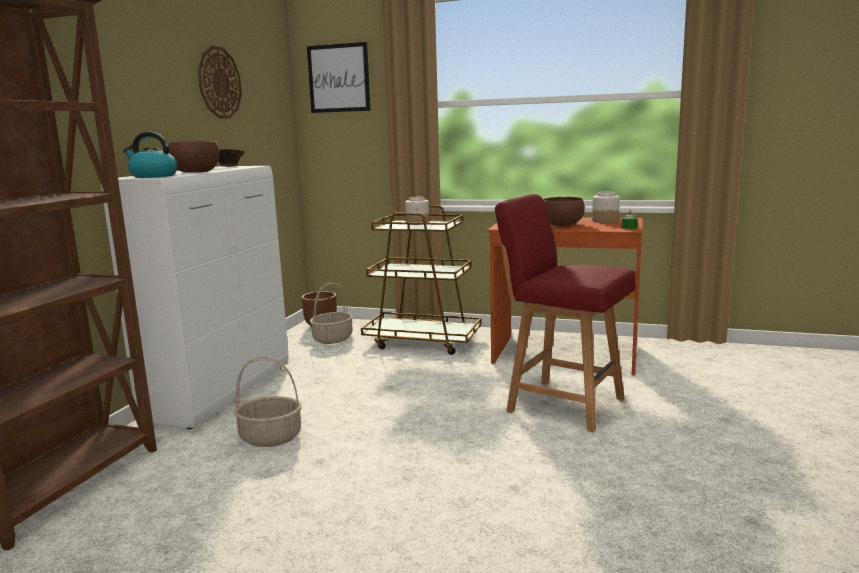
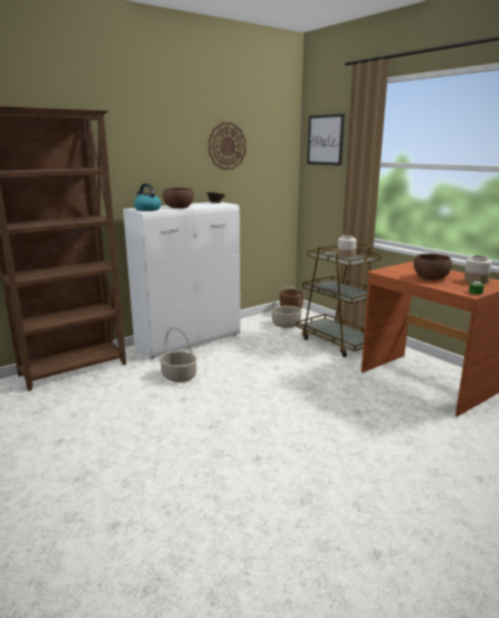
camera: 35 degrees right, 5 degrees up
(563, 404) = (368, 417): red chair -> none

